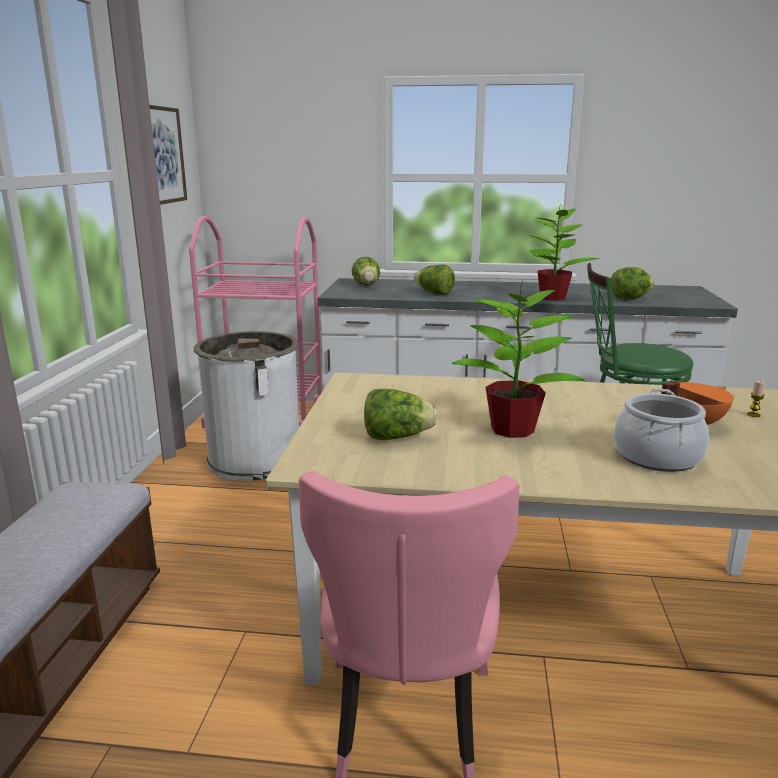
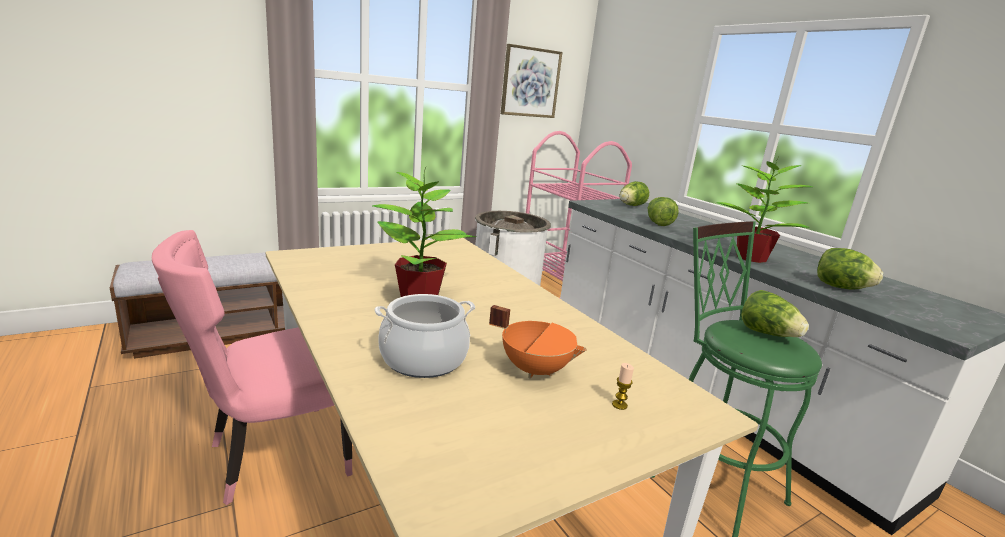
camera: 50 degrees right, 0 degrees up
(396, 437) = (361, 268): lettuce -> lettuce (767, 334)

